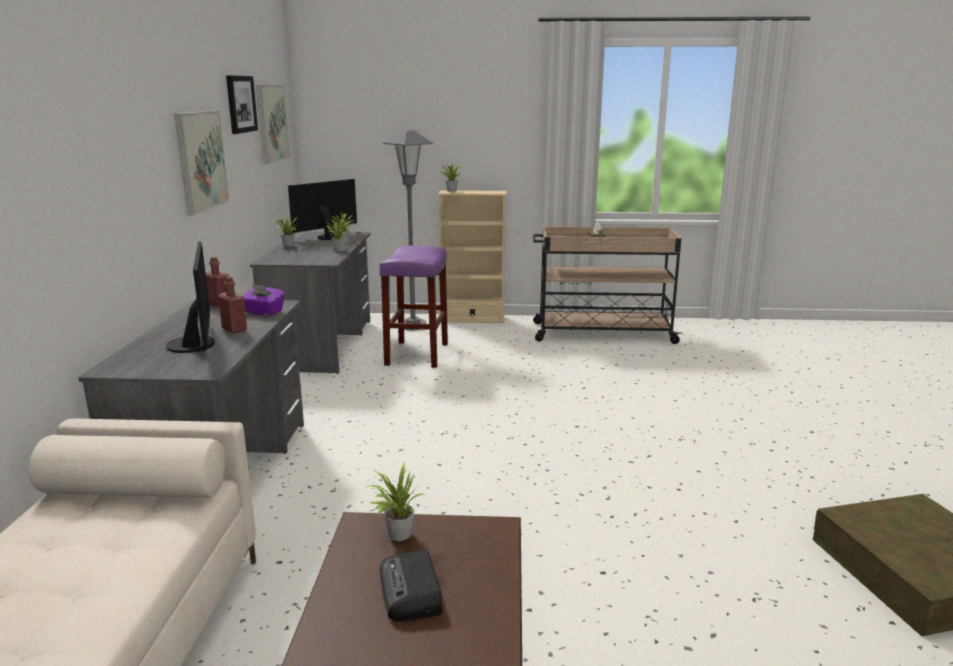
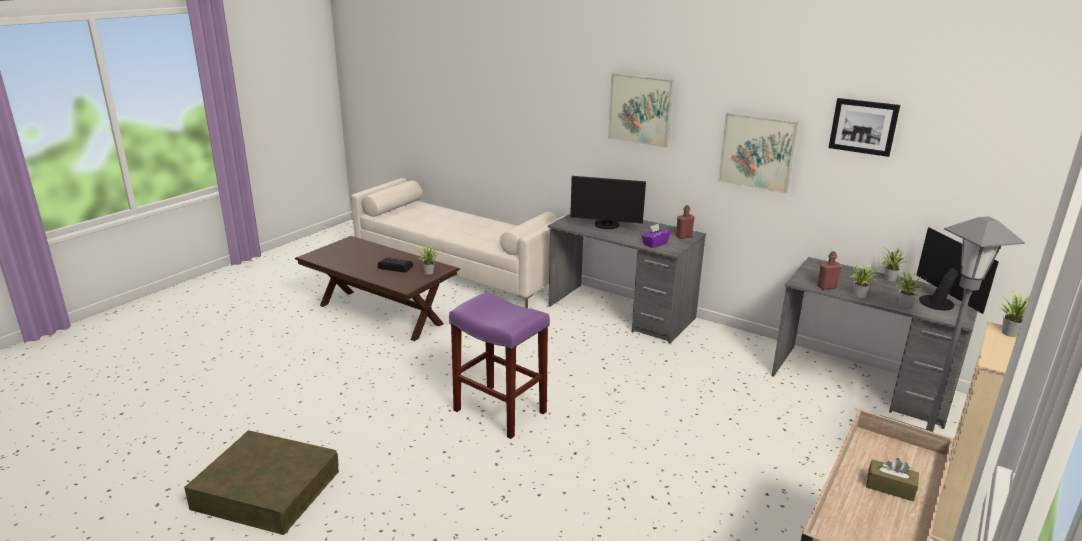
camera: 120 degrees right, 5 degrees up
(234, 329) = (625, 234): red bottle -> red bottle (826, 287)
(271, 123) = (954, 161): picture -> picture (640, 109)
(417, 354) = (808, 428): purple stool -> purple stool (498, 411)

